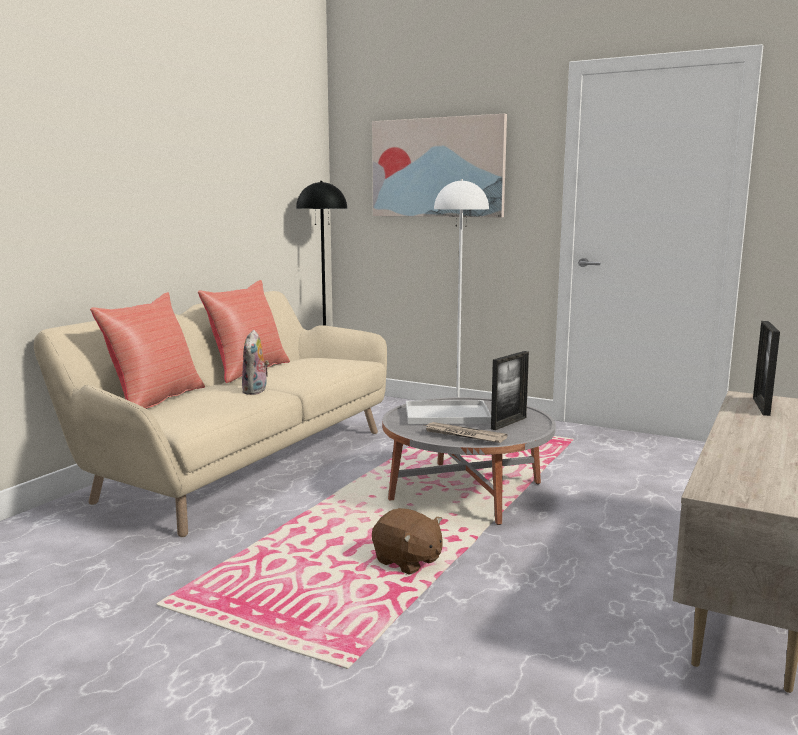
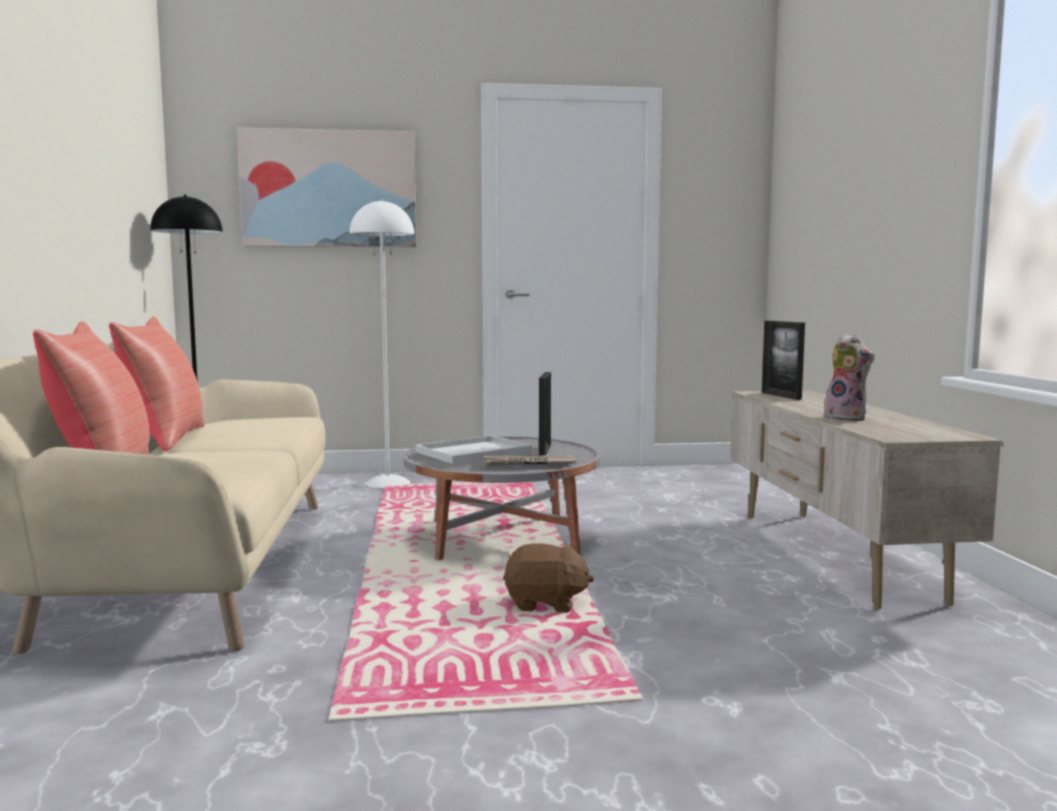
camera: 35 degrees left, 5 degrees down
(256, 391) = (235, 452): plush toy -> plush toy (848, 418)

